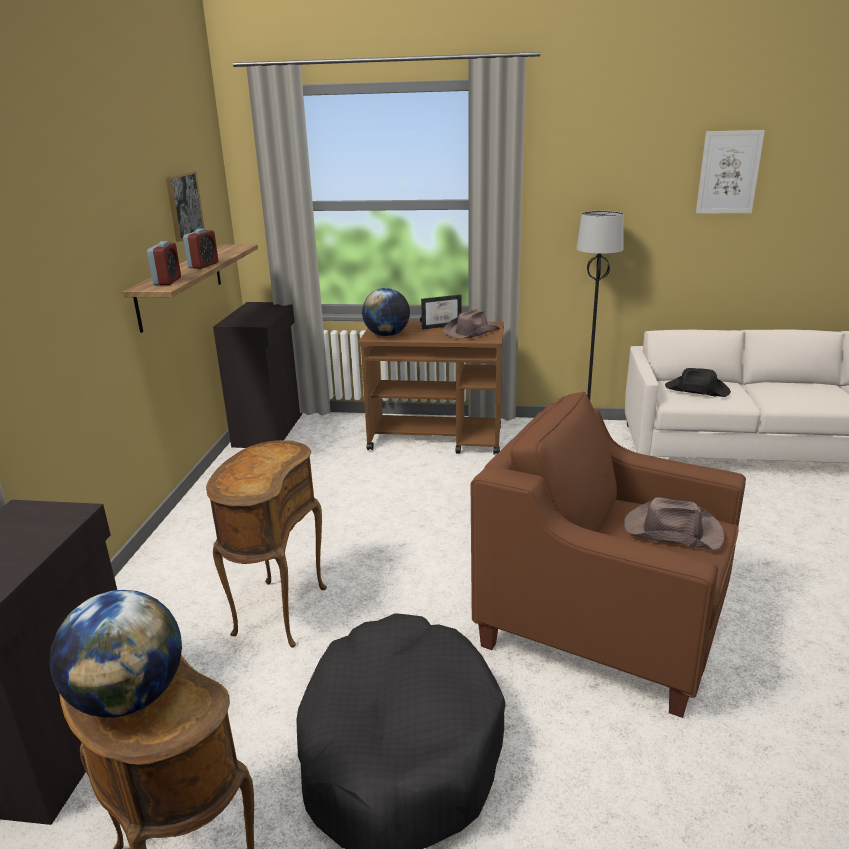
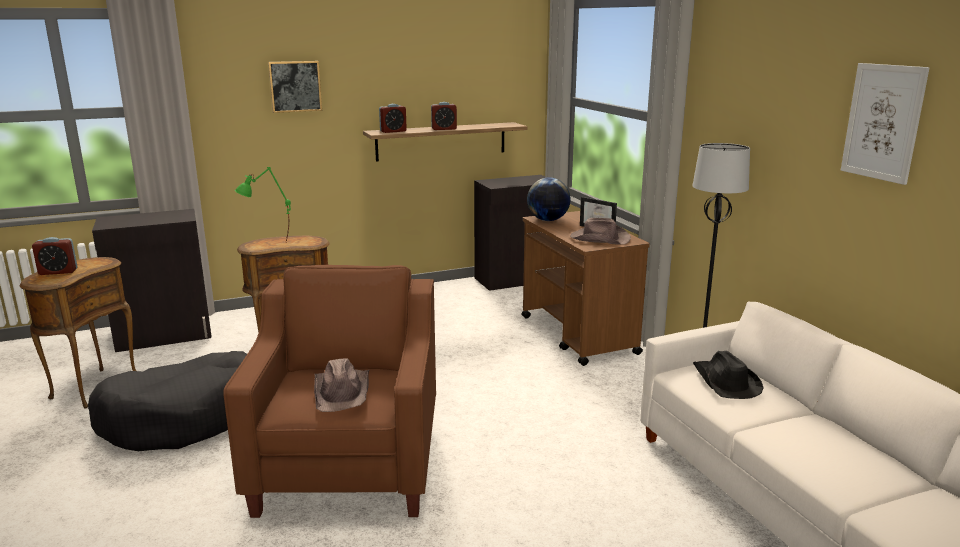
camera: 60 degrees right, 5 degrees down
(130, 697) = (58, 272): globe -> alarm clock
(184, 205) = (464, 86): picture -> picture (295, 86)
(258, 479) = (268, 246): none -> green table lamp

